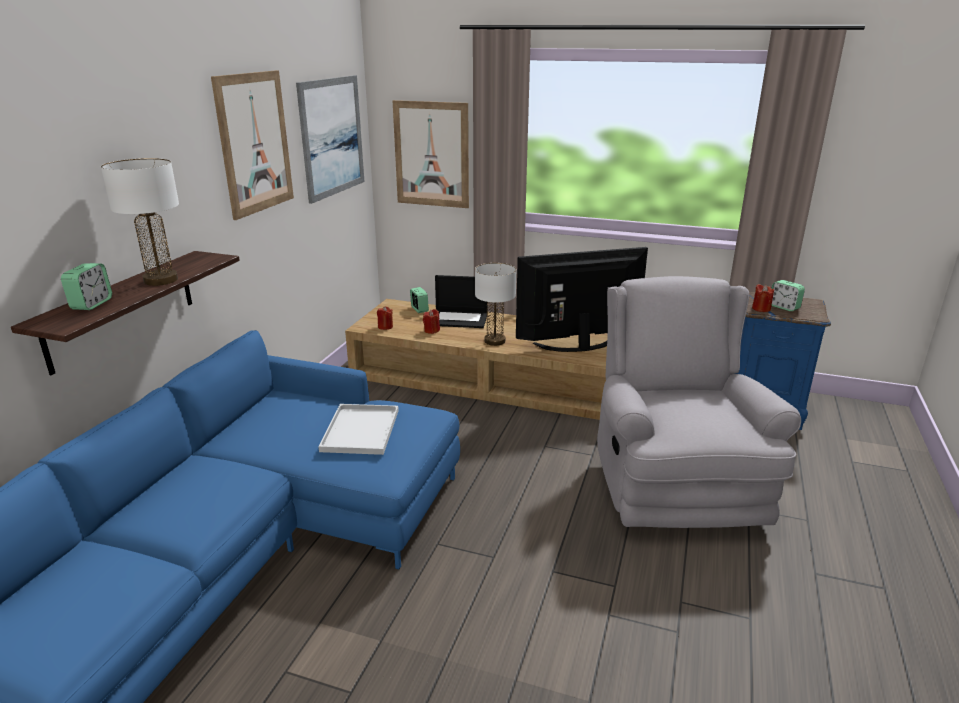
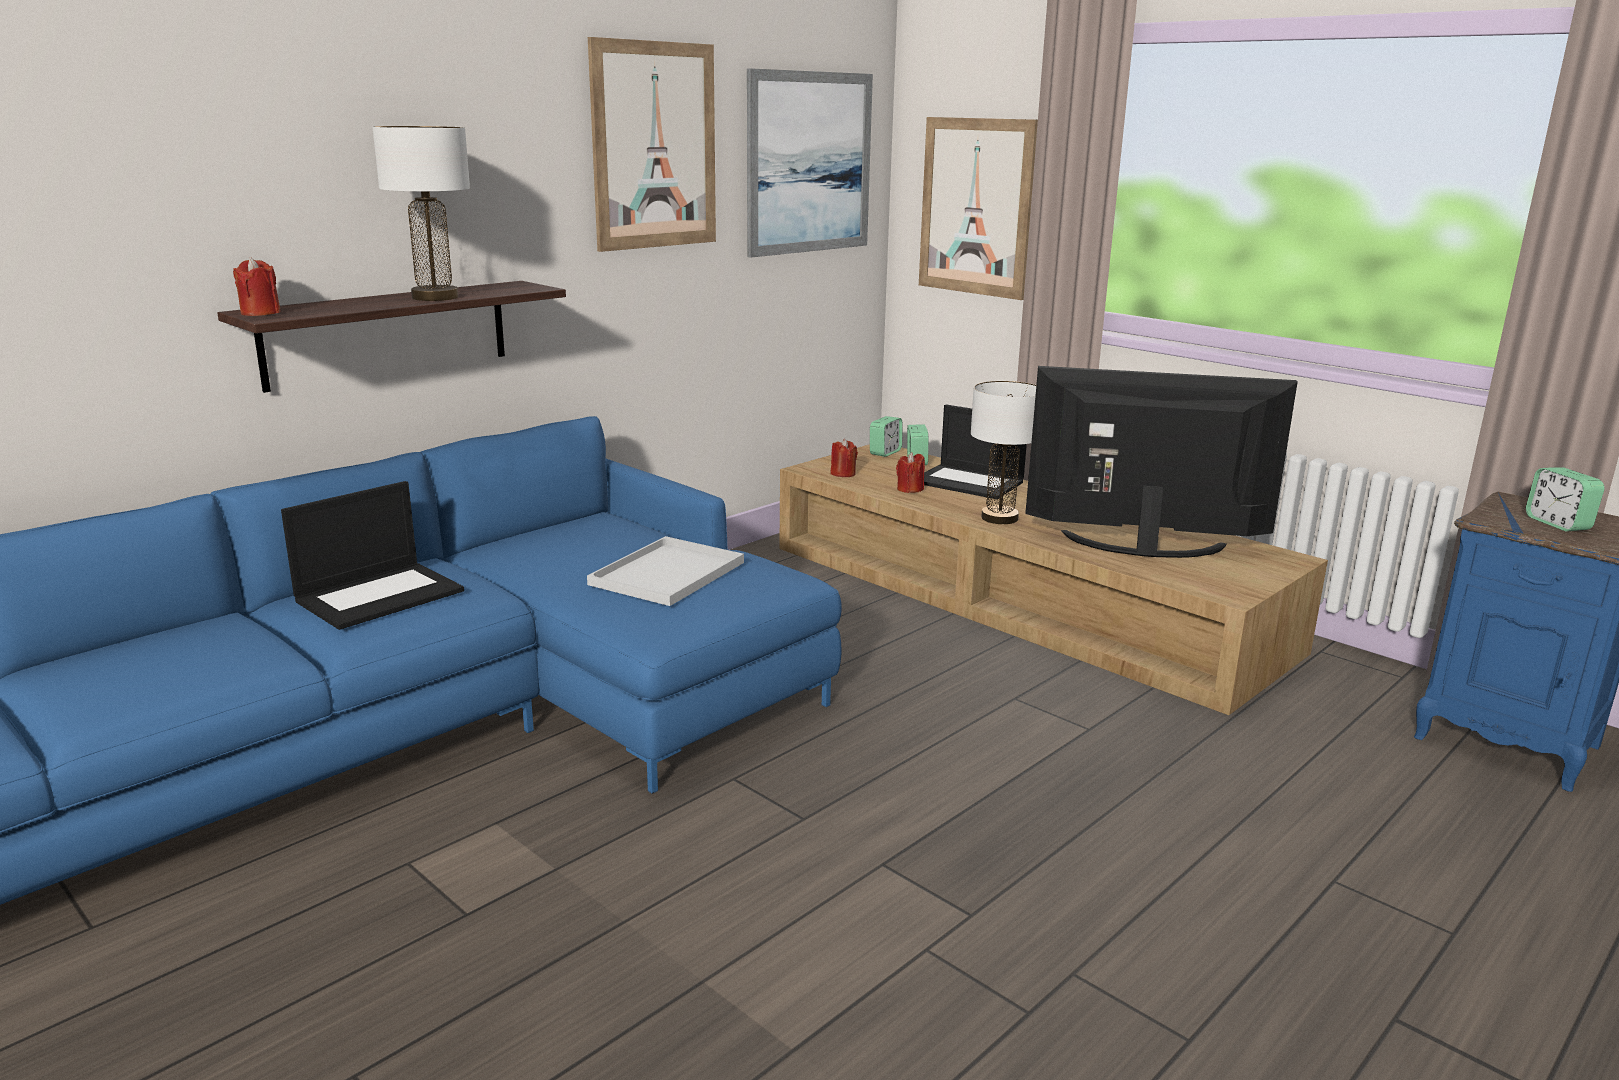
camera: 25 degrees right, 5 degrees down
(91, 304) = (326, 306): alarm clock -> alarm clock (885, 452)
(187, 498) = (380, 595): none -> laptop
(673, 485) = (1208, 807): grey armchair -> none
(761, 309) = (1500, 518): red candle -> red candle (260, 313)

